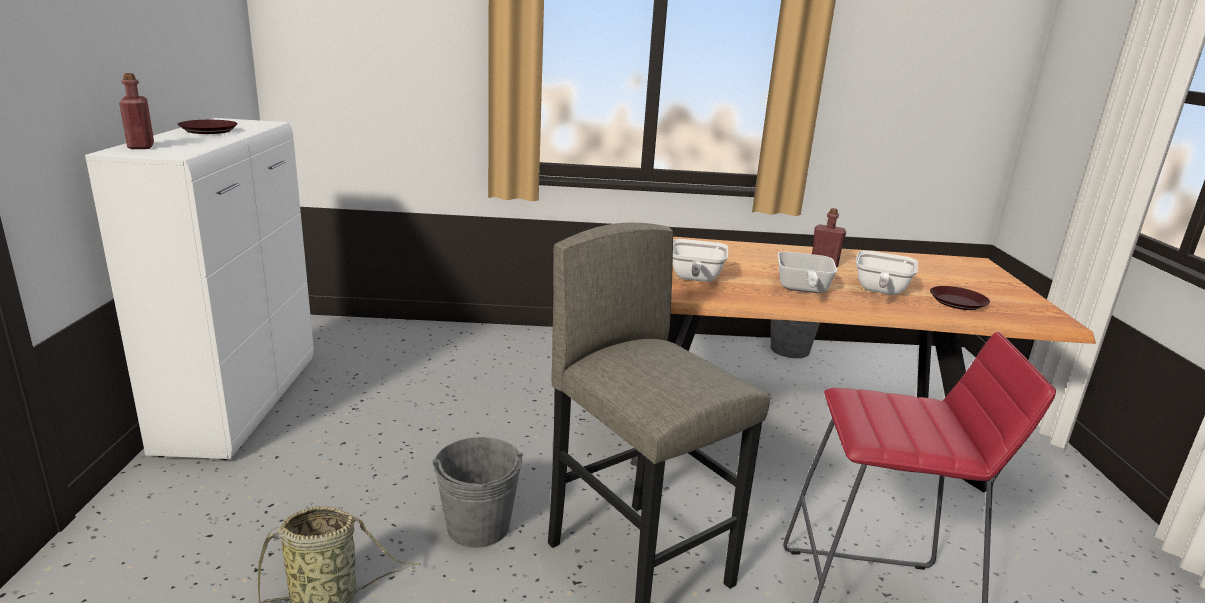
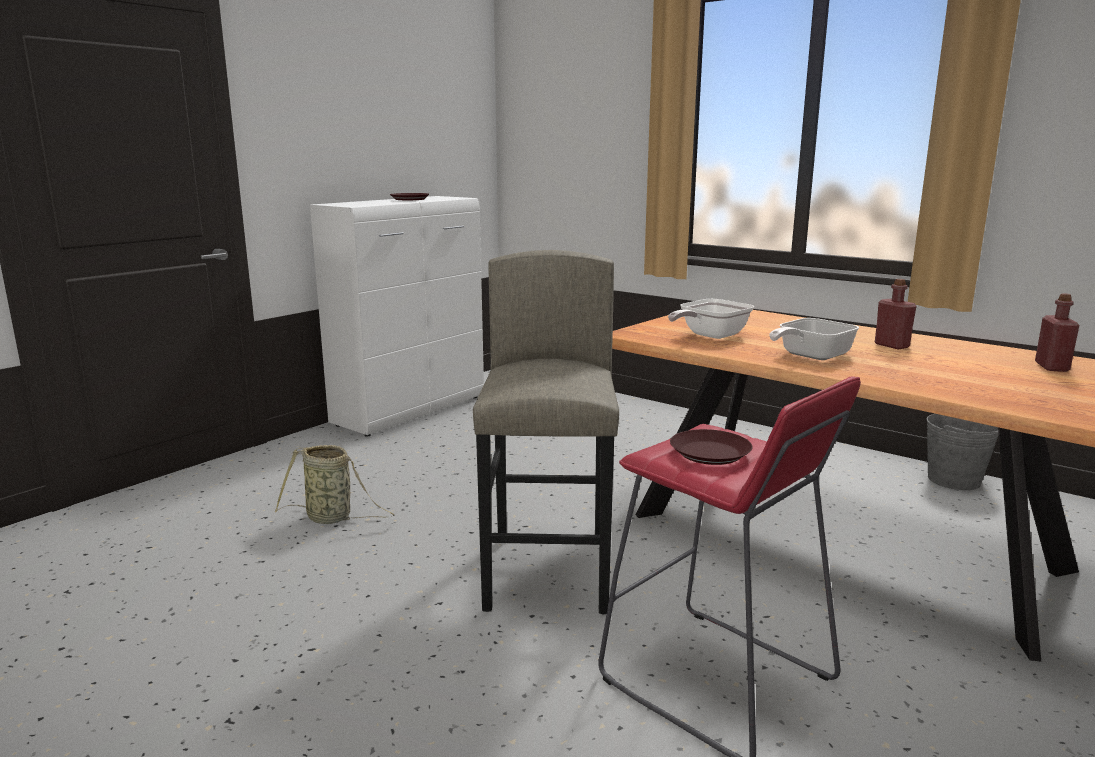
camera: 40 degrees right, 5 degrees down
(141, 146) = (348, 203): red bottle -> red bottle (1051, 367)
(478, 526) = (465, 514): grey bucket -> none
(879, 291) = (906, 369): frying pan -> none
(958, 302) = (996, 391): brown plate -> brown plate (711, 454)

